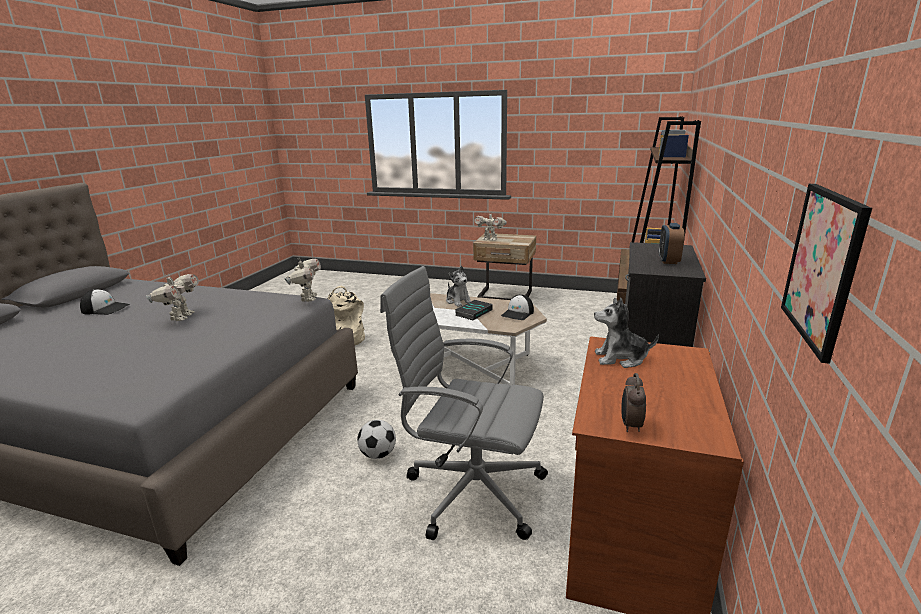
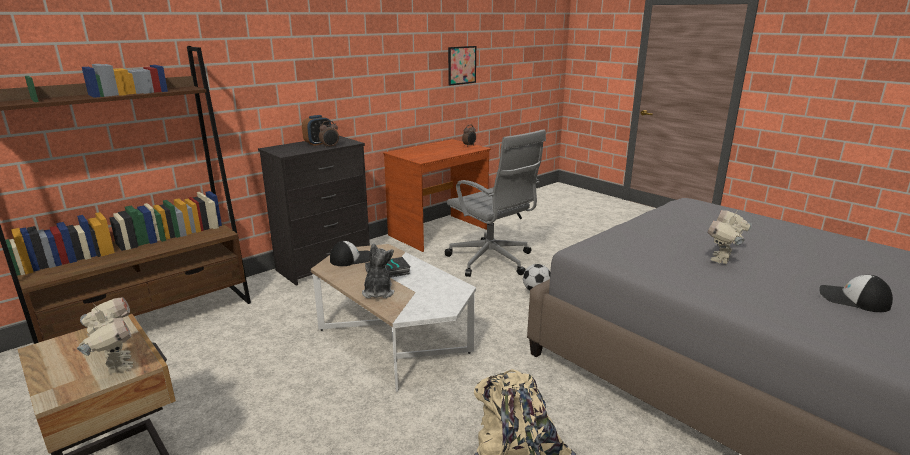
camera: 150 degrees left, 0 degrees up
(307, 298) = (580, 251): toy robot -> none
(620, 358) = (429, 156): plush toy -> none
(638, 259) = (330, 147): none -> alarm clock

